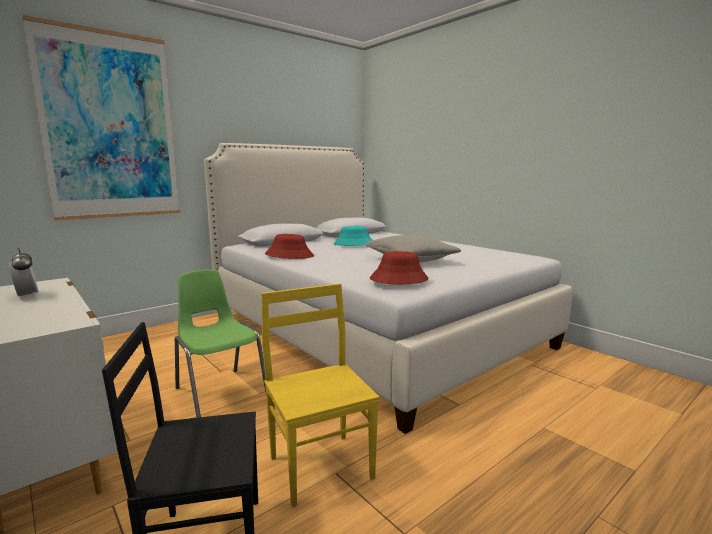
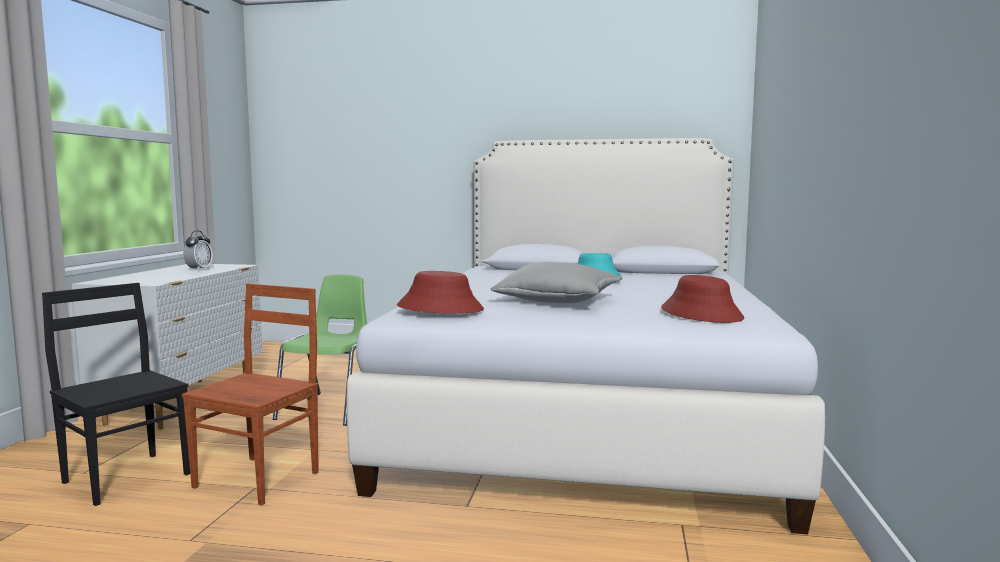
camera: 50 degrees right, 5 degrees down
(110, 127) = (390, 131): picture -> none
(289, 255) = (477, 278): red hat -> red hat (701, 314)
(322, 466) = (259, 479): yellow chair -> brown chair

